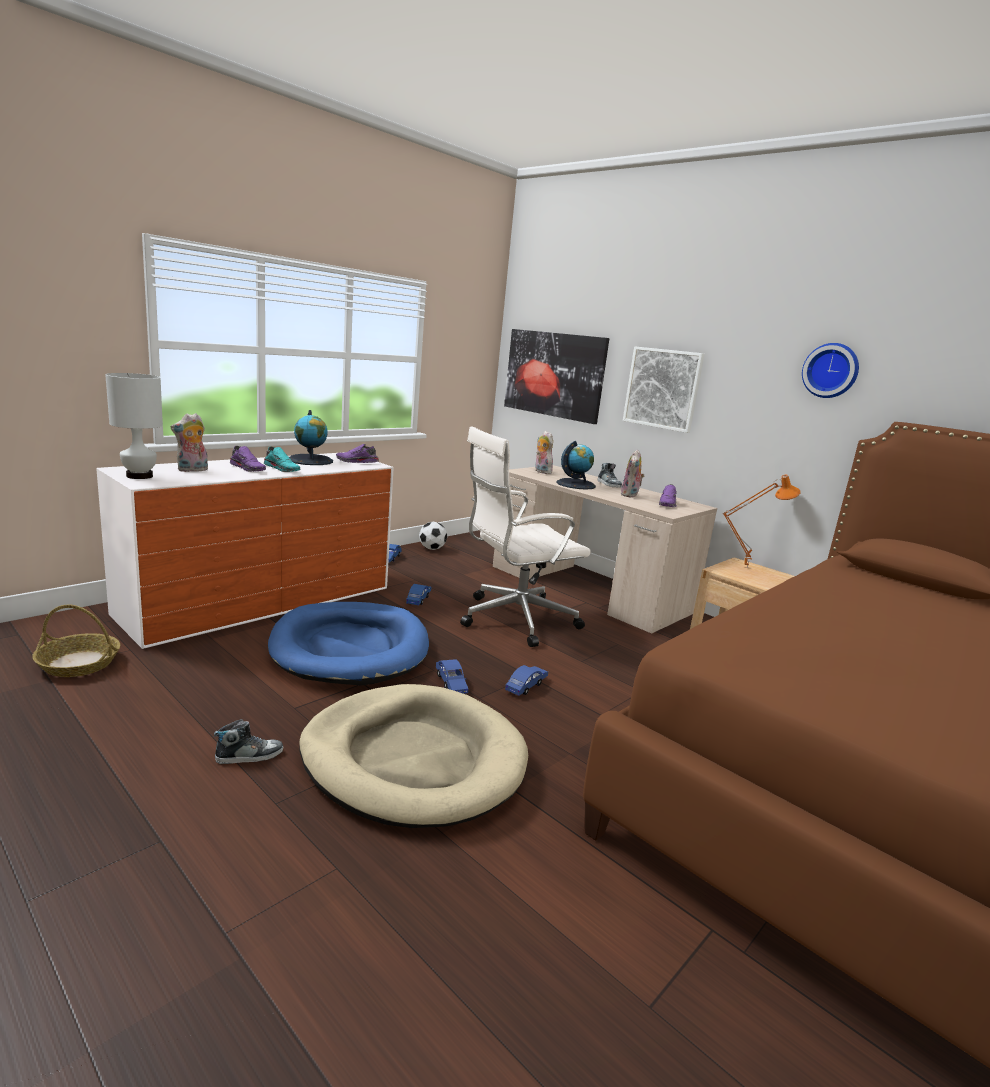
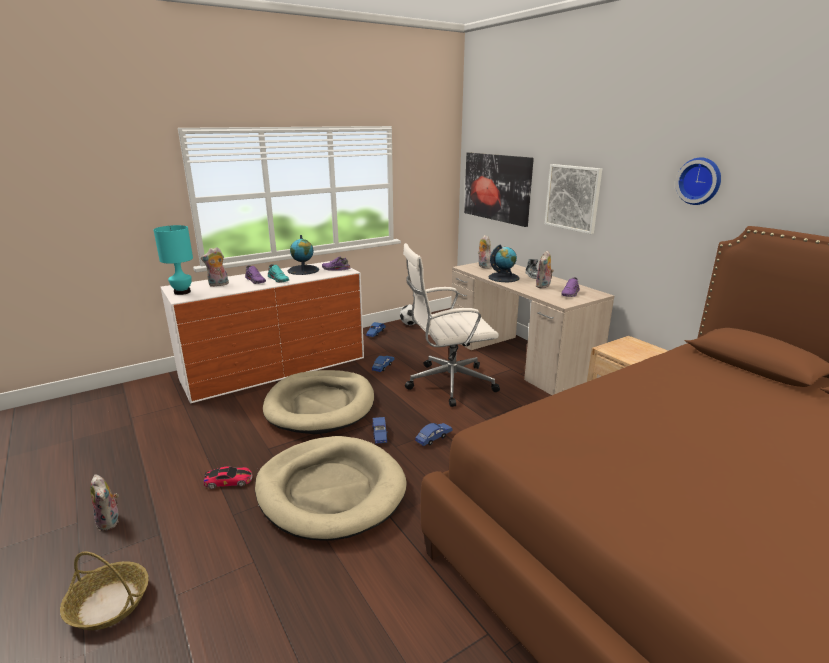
camera: 15 degrees right, 5 degrees up
(63, 828) = (110, 521): none -> plush toy
(79, 663) = (151, 413): basket -> basket (109, 603)
(140, 476) = (182, 292): white table lamp -> turquoise table lamp
(249, 755) = (228, 481): shoe -> toy car
(350, 648) = (320, 405): blue dog bed -> beige dog bed
(745, 567) = (633, 344): orange table lamp -> none

